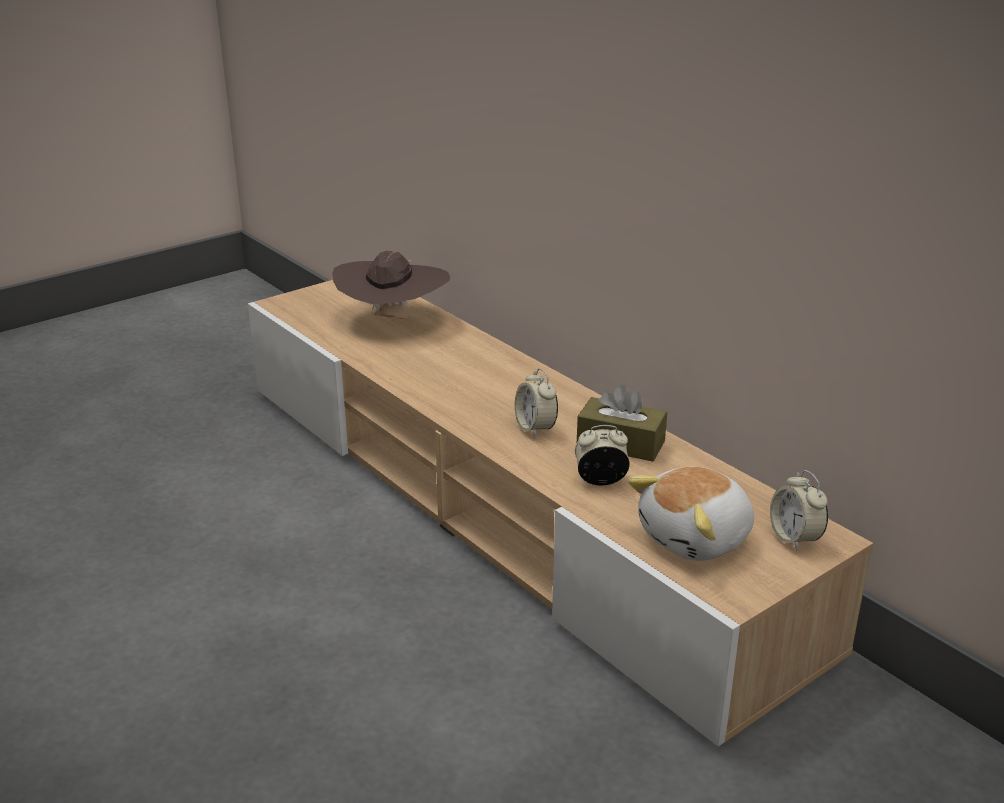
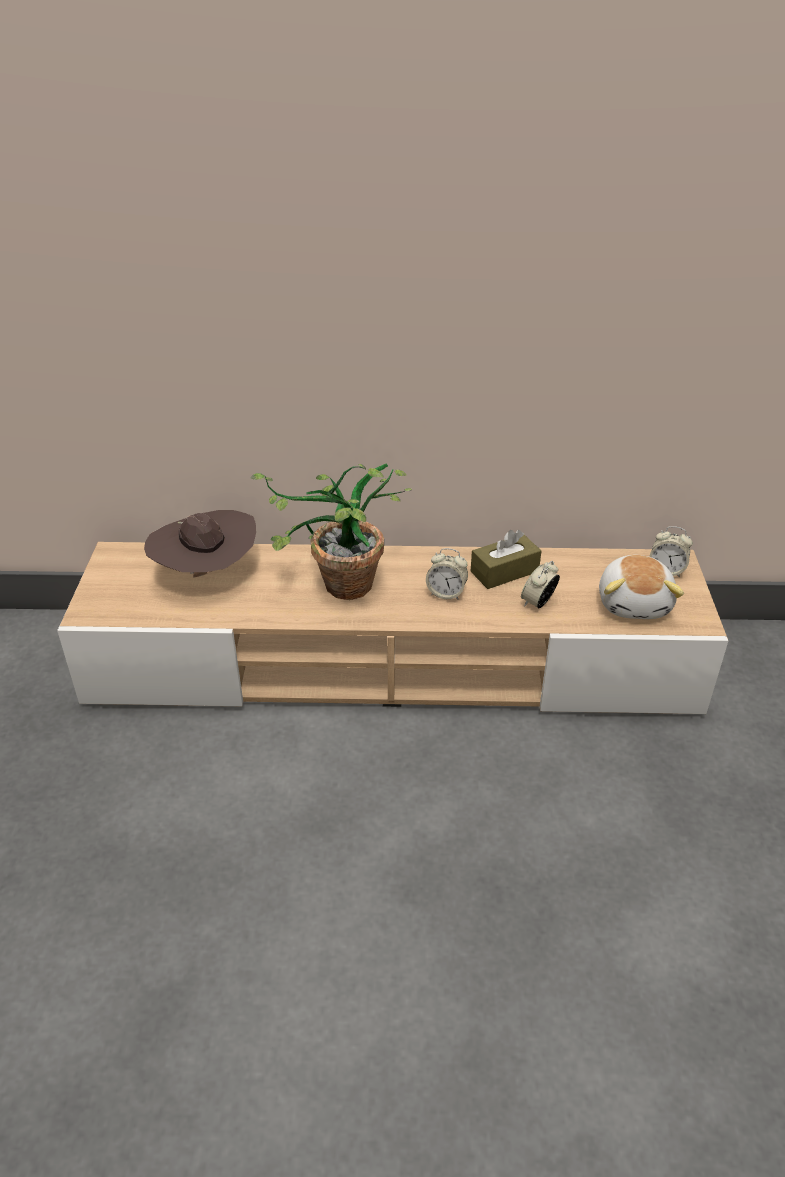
camera: 50 degrees left, 10 degrees up
(456, 378) = (337, 590): none -> potted plant

